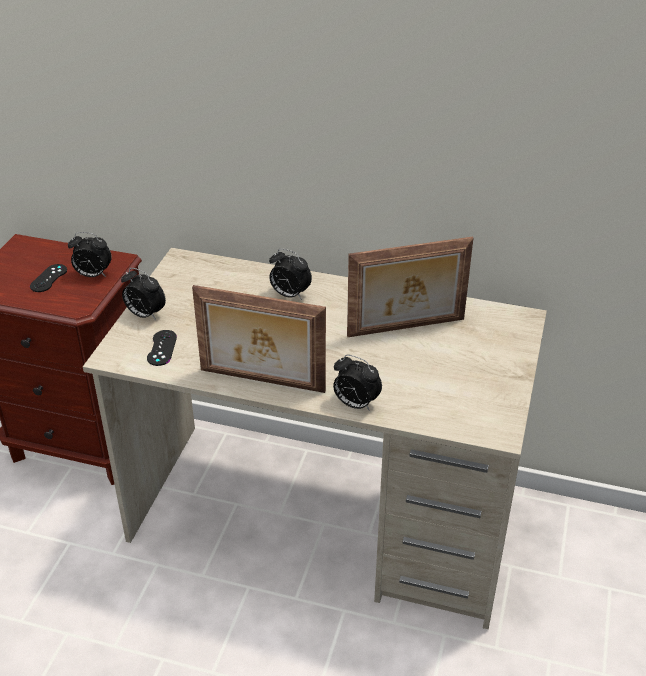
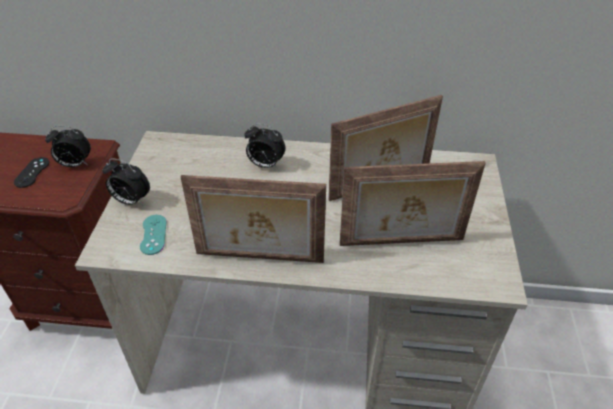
camera: 10 degrees left, 5 degrees up
(162, 348) = (153, 234): black game controller -> turquoise game controller
(355, 404) = (356, 271): alarm clock -> none
(410, 385) = (402, 243): none -> picture frame

